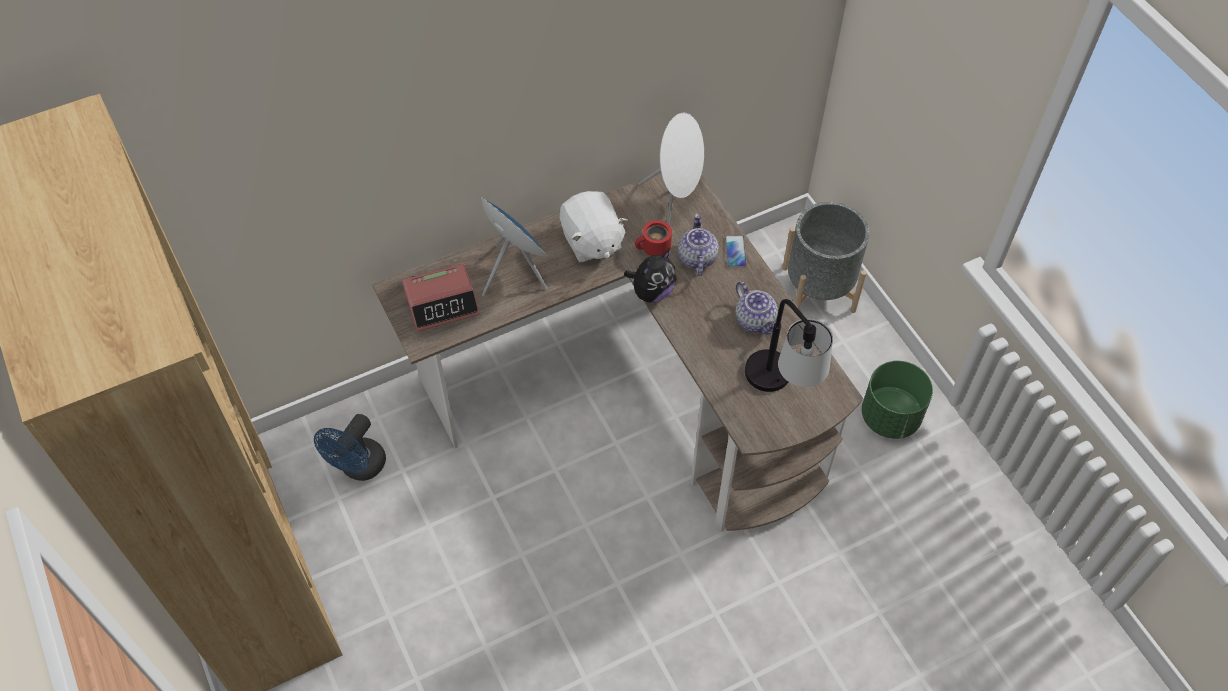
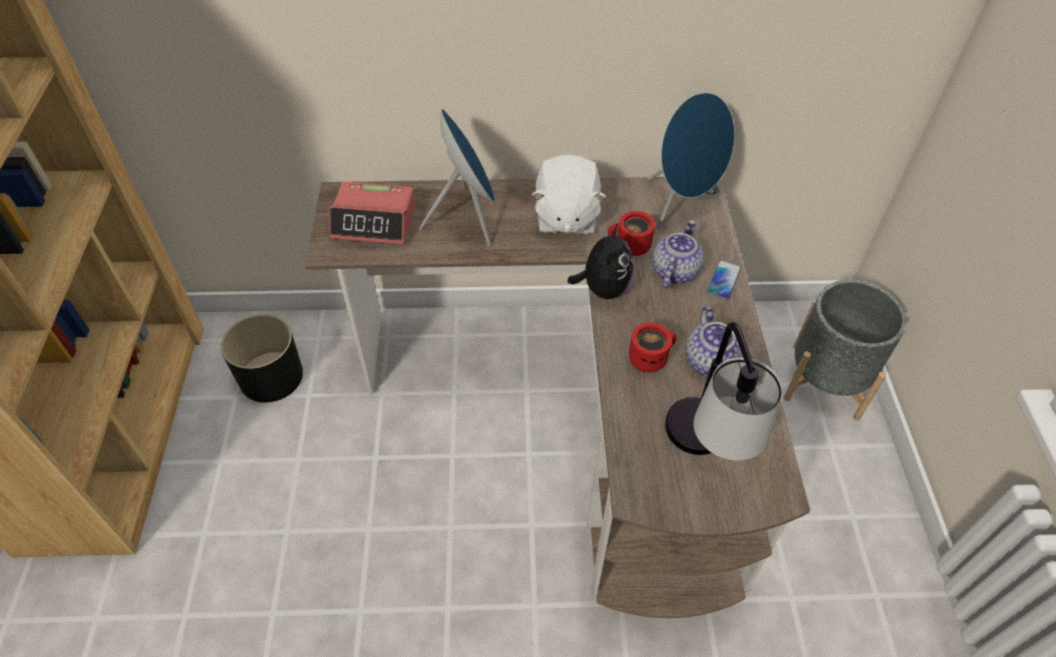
camera: 25 degrees right, 5 degrees down
(359, 468) = (272, 376): blue fan -> black planter
(652, 292) = (603, 288): plush toy -> plush toy turned 60 degrees counterclockwise
(675, 198) = (682, 205): white speaker -> blue speaker
(712, 333) = (649, 357): none -> red mug
(890, 416) = (855, 553): green planter -> none

